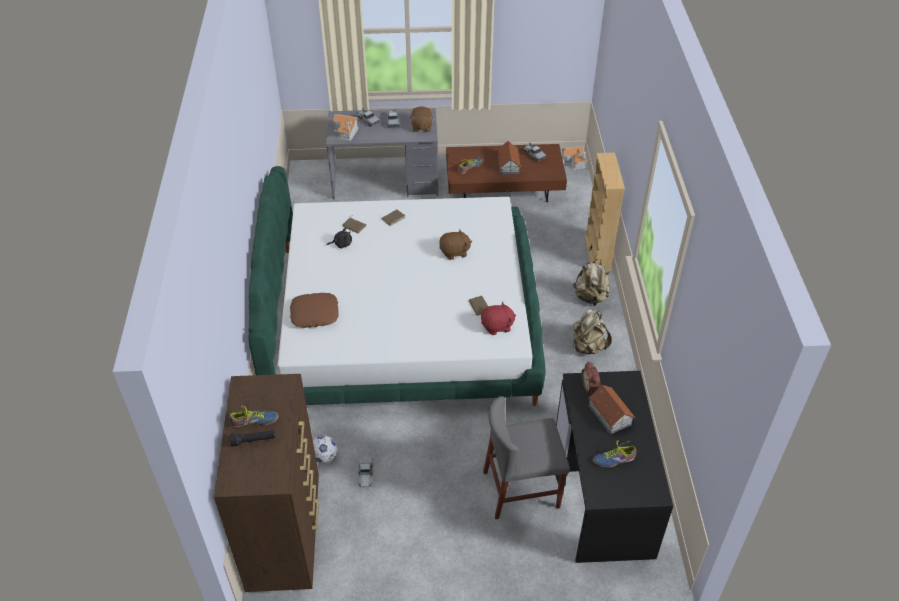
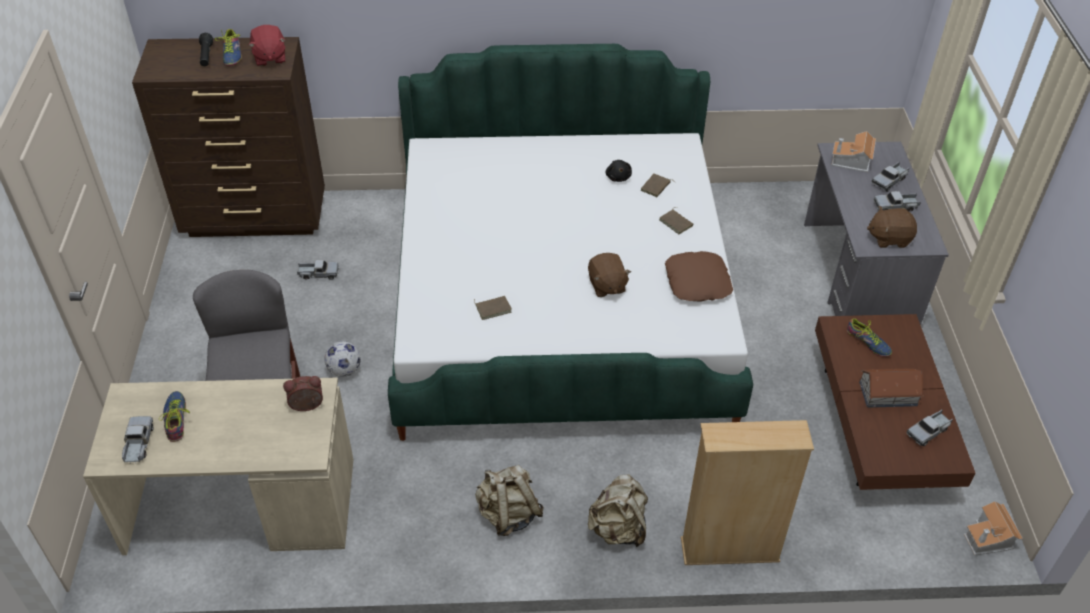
camera: 90 degrees right, 0 degrees up
(315, 314) = (489, 160): brown pillow -> brown pillow (698, 282)
(324, 457) = (349, 239): football -> football (344, 370)
(497, 326) = (453, 326): red plush toy -> red plush toy (269, 58)
(604, 492) = (240, 507): black desk -> beige desk
(609, 415) = (250, 422): toy house -> none
(639, 477) = (138, 444): none -> toy truck

